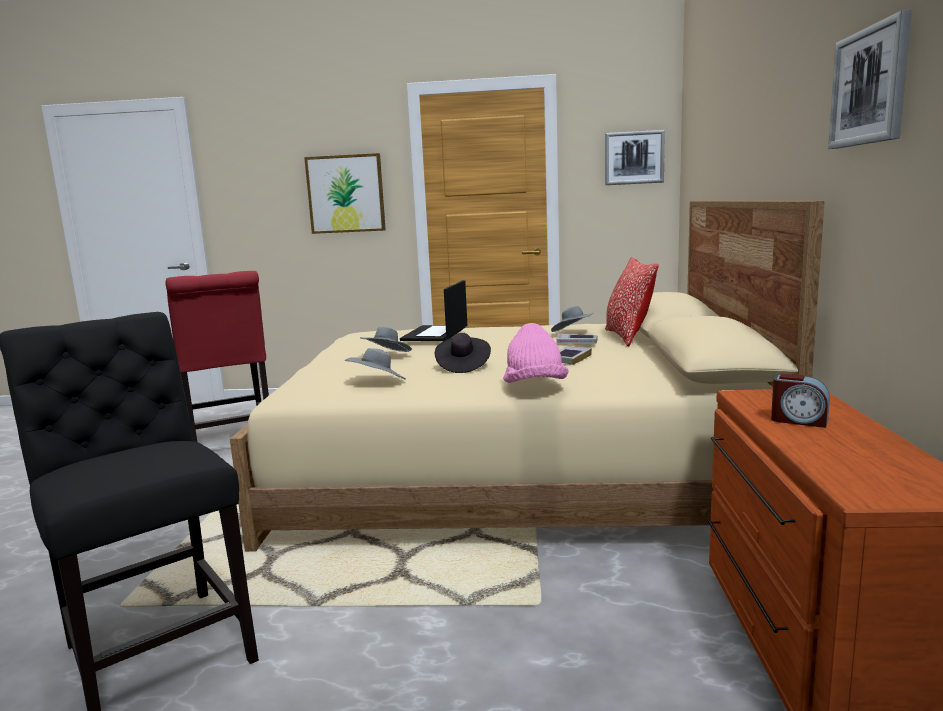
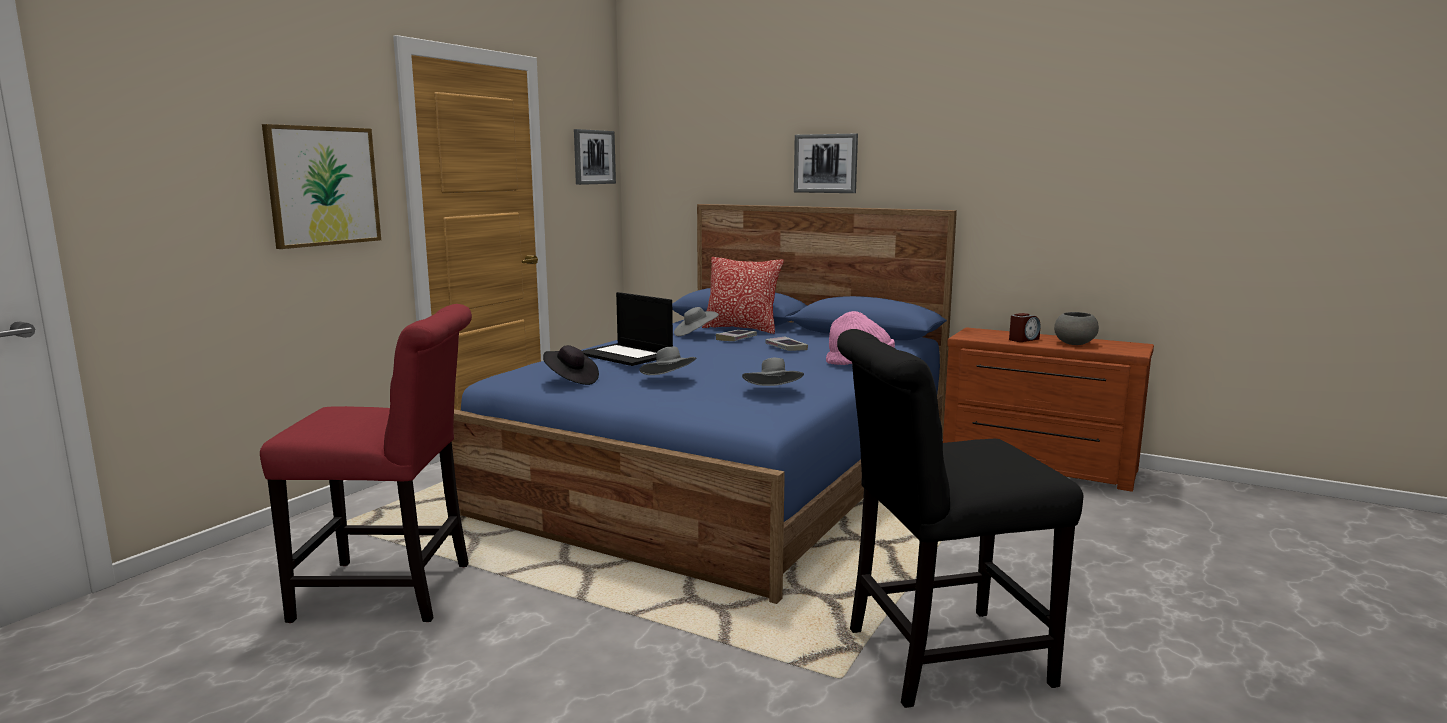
camera: 65 degrees left, 0 degrees up
(462, 366) = (761, 368): black hat -> black hat (571, 380)
(516, 471) = (730, 473): beige bed -> blue bed
(845, 449) = (1074, 343): none -> grey bowl
(869, 86) = (996, 146): picture -> picture (825, 163)

